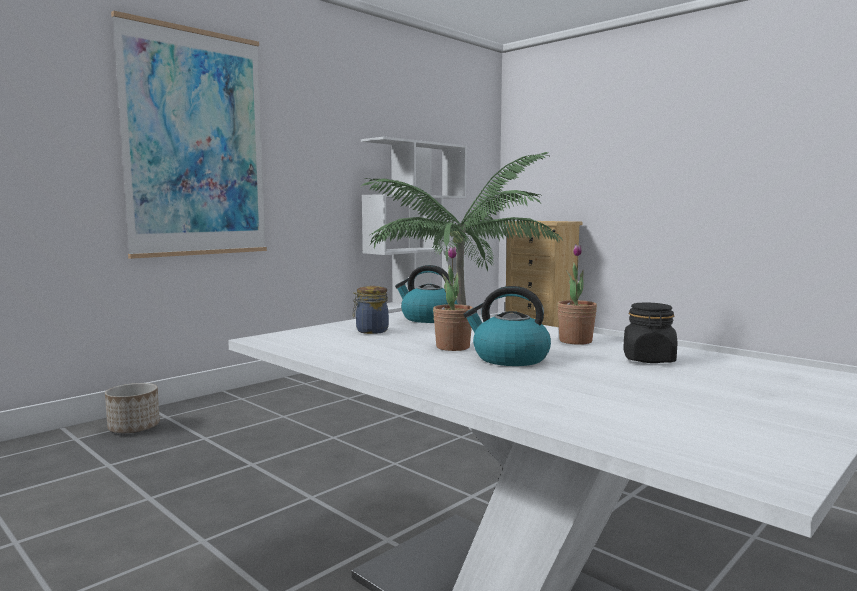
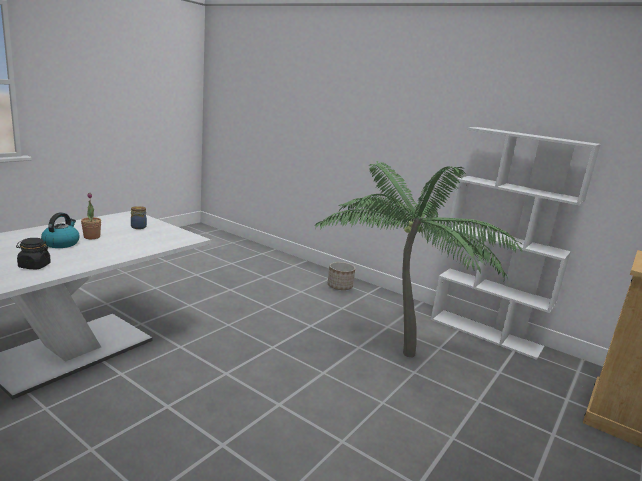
camera: 80 degrees right, 10 degrees up
(134, 428) = (276, 261): planter -> planter (340, 286)
(195, 144) = (350, 122): picture -> none
(428, 318) = (167, 237): kettle -> none
(575, 341) = (87, 258): potted plant -> none

